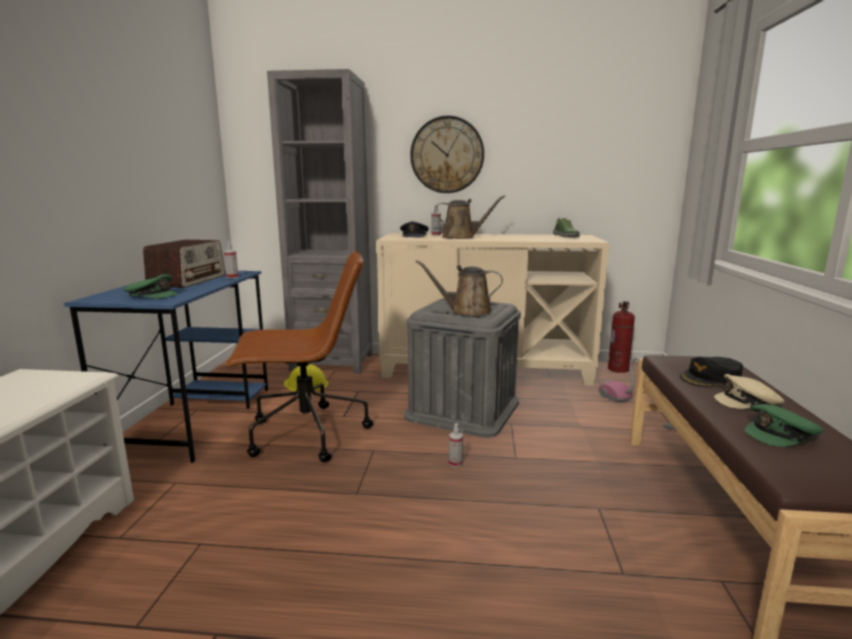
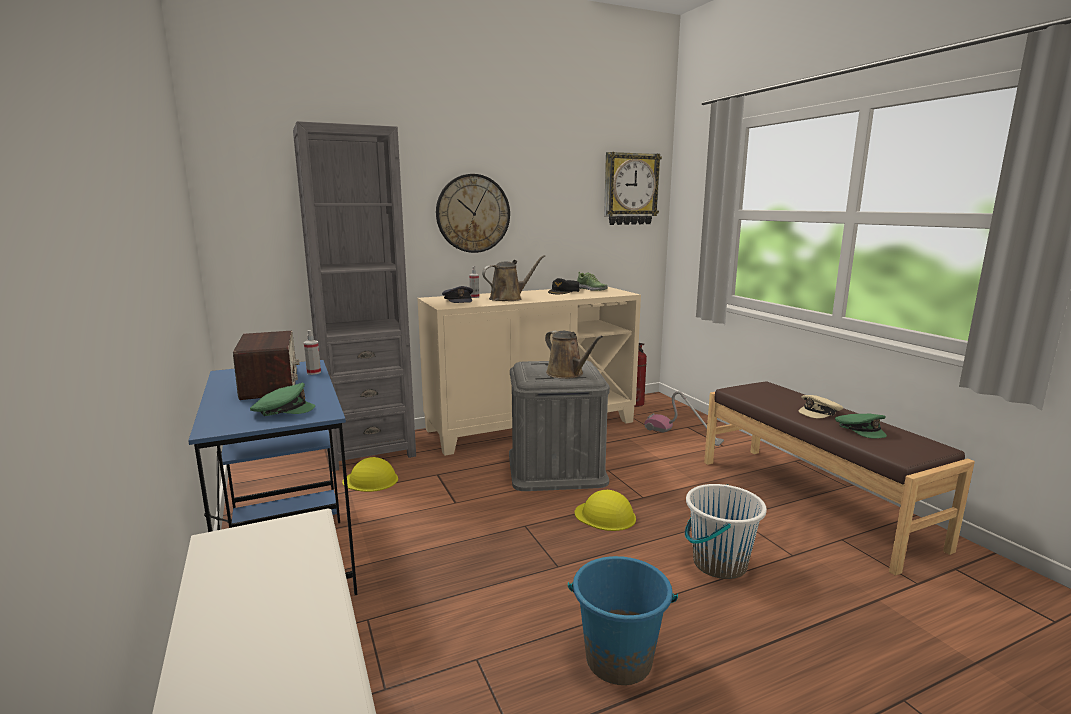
camera: 30 degrees left, 0 degrees up
(300, 597) = (619, 660): none -> blue bucket
(305, 434) = (440, 530): brown office chair -> none
(455, 463) = (605, 516): spray bottle -> yellow hard hat
(466, 312) = (567, 374): brown watering can -> brown watering can turned 105 degrees counterclockwise
(517, 549) = (719, 564): none -> white bucket
(633, 127) = (630, 189): none -> wall clock
(711, 378) = (779, 399): black cap -> black cap (564, 291)
(781, 434) = (860, 430): green cap -> green cap turned 60 degrees counterclockwise

